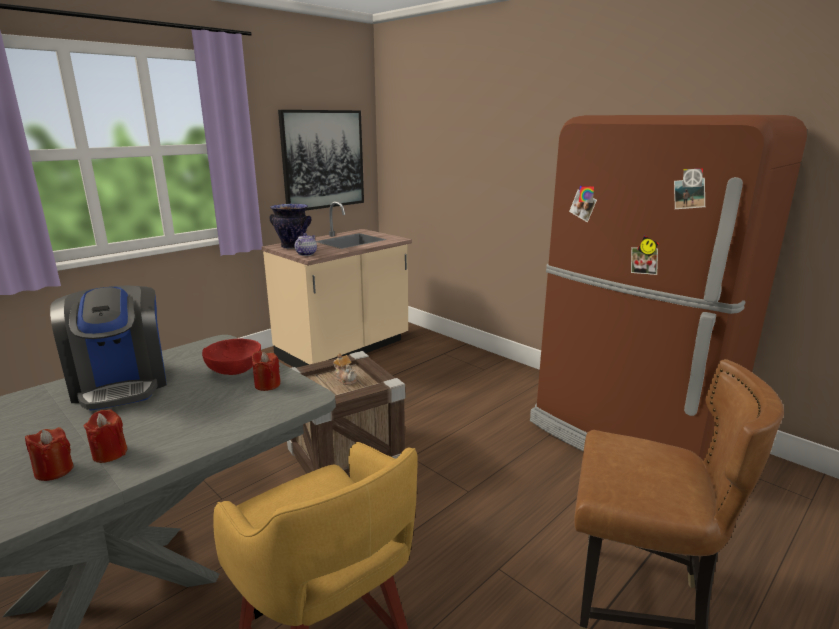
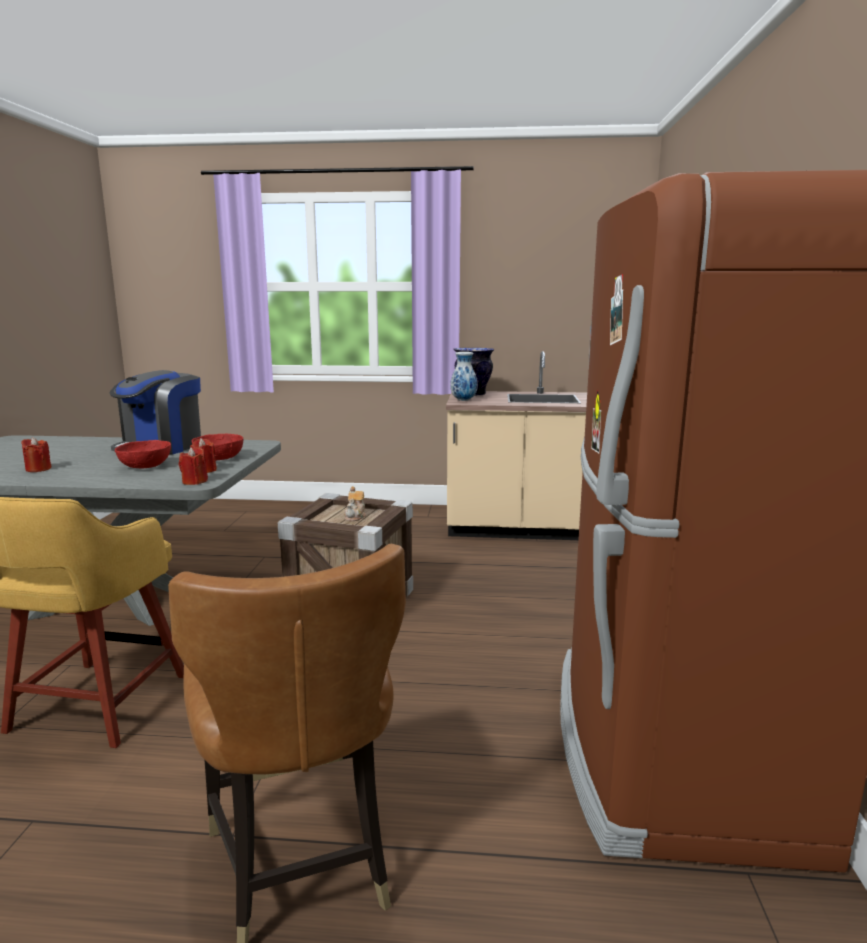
camera: 50 degrees right, 5 degrees down
(110, 453) = (67, 471): red candle -> red candle (195, 481)
(188, 407) = (146, 466): none -> red bowl
(306, 254) = (463, 400): teapot -> vase
(323, 159) = (560, 305): picture -> none

